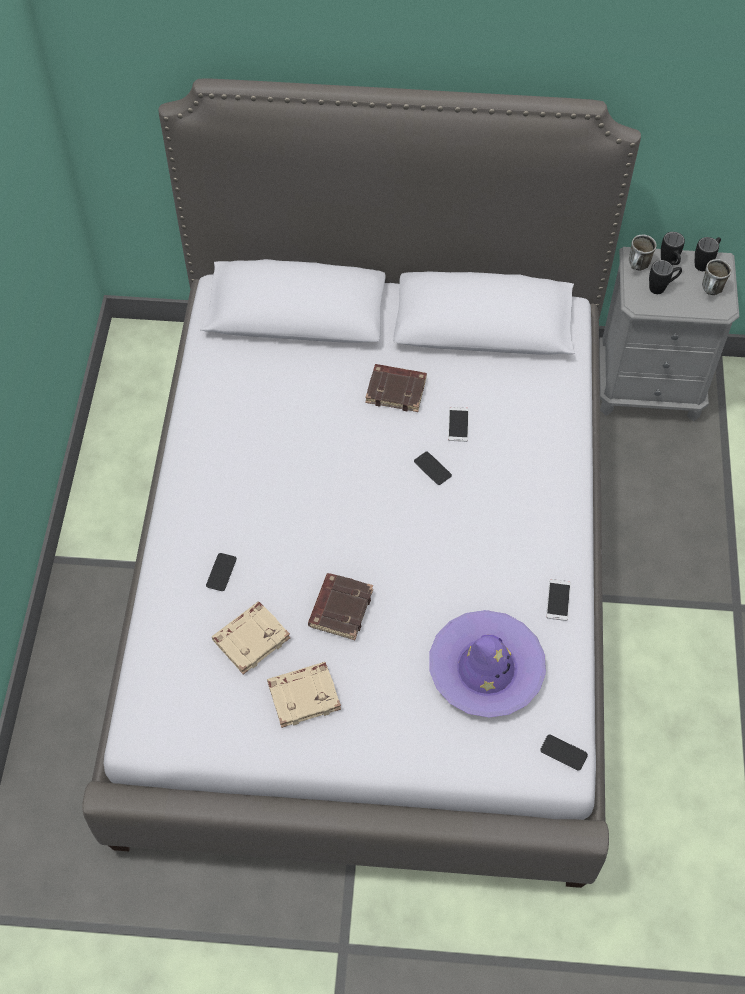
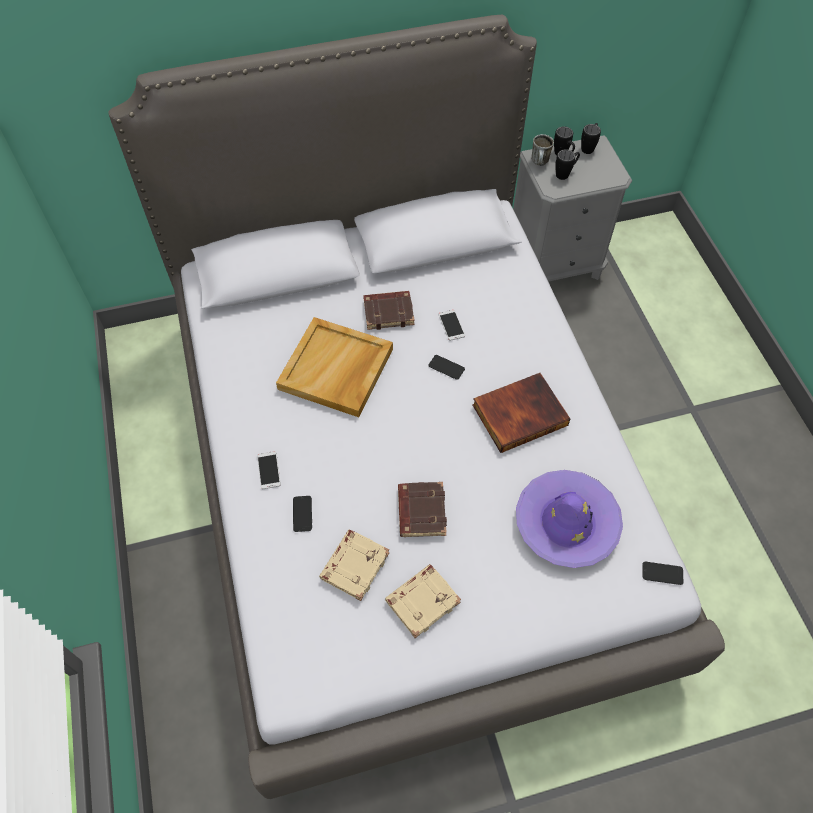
camera: 20 degrees left, 0 degrees up
(315, 436) = (336, 370): none -> beige tray
(489, 541) = (519, 413): none -> book
(558, 600) = (597, 444): phone -> phone (268, 470)
(711, 292) = (604, 167): mug -> none

